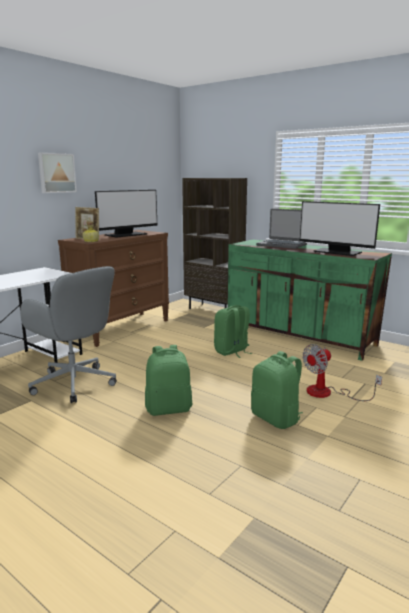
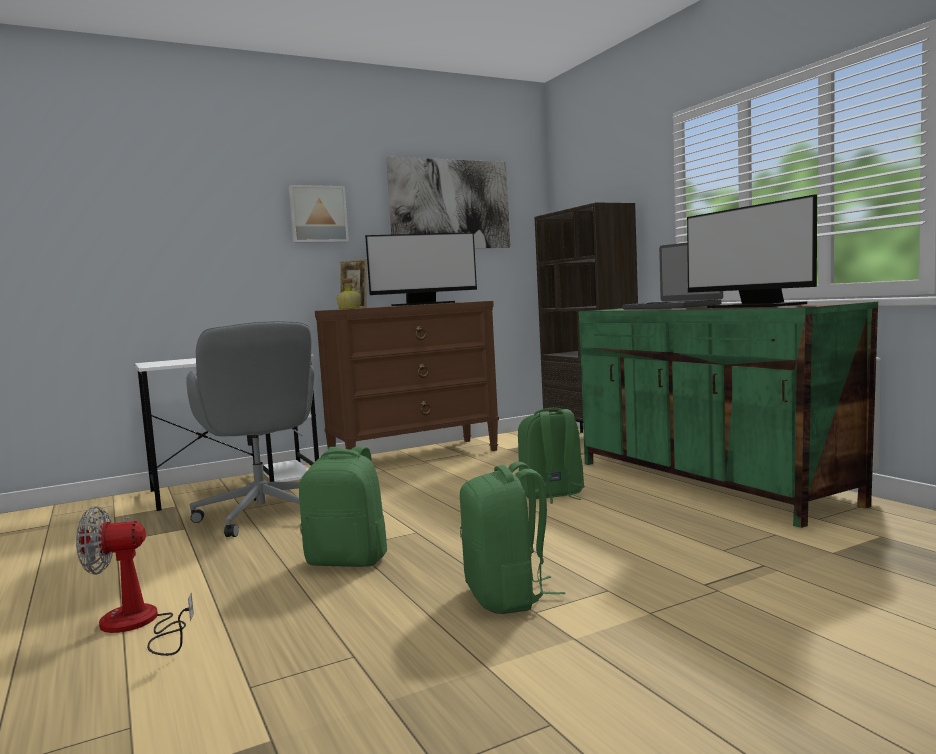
camera: 25 degrees right, 10 degrees down
(131, 166) = (450, 204): none -> picture
(328, 393) = (660, 571): fan -> fan (138, 625)

